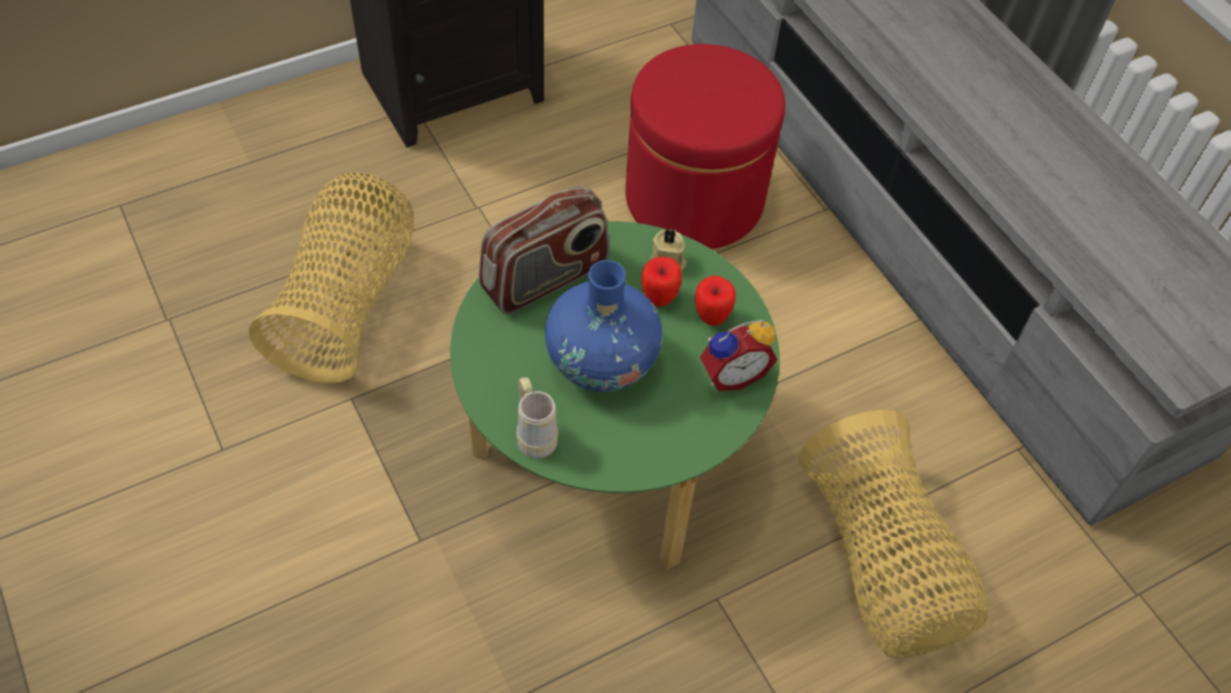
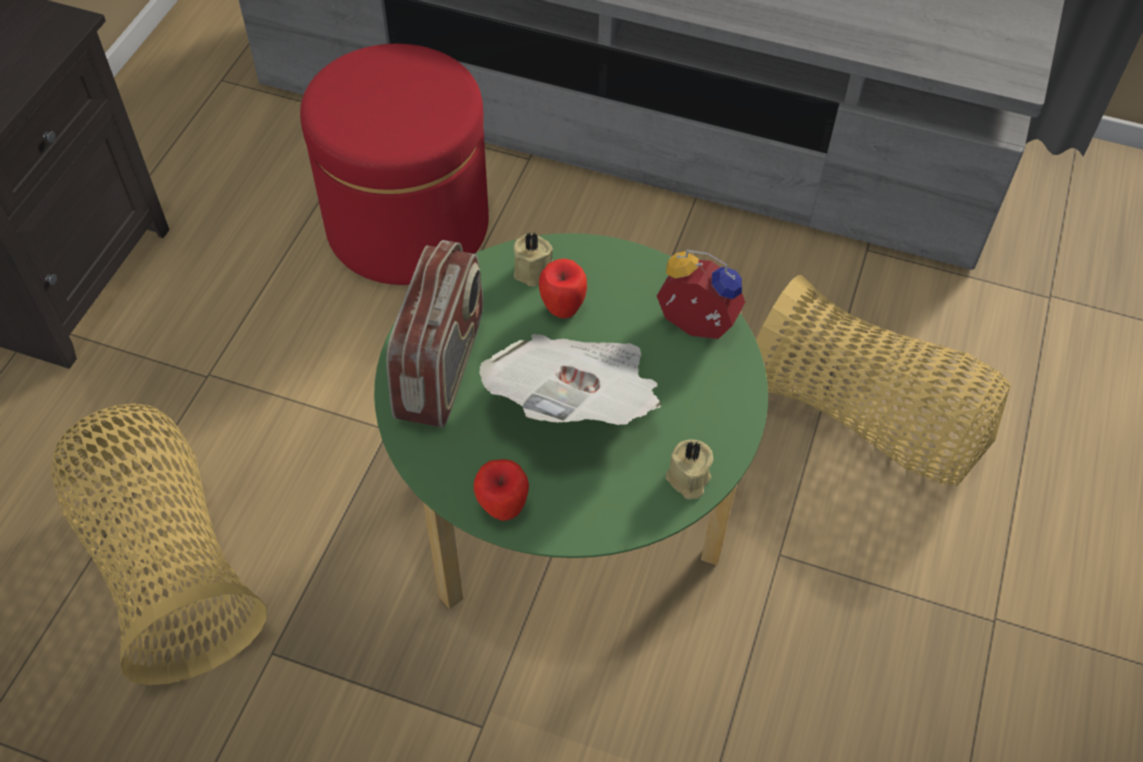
camera: 40 degrees left, 0 degrees up
(534, 434) = (590, 516): beige mug -> none
(602, 362) = (577, 404): blue vase -> newspaper
(618, 462) = (688, 479): none -> beige candle
(711, 317) = (624, 293): apple -> apple (503, 509)
(732, 374) = (694, 328): alarm clock -> alarm clock turned 90 degrees counterclockwise

